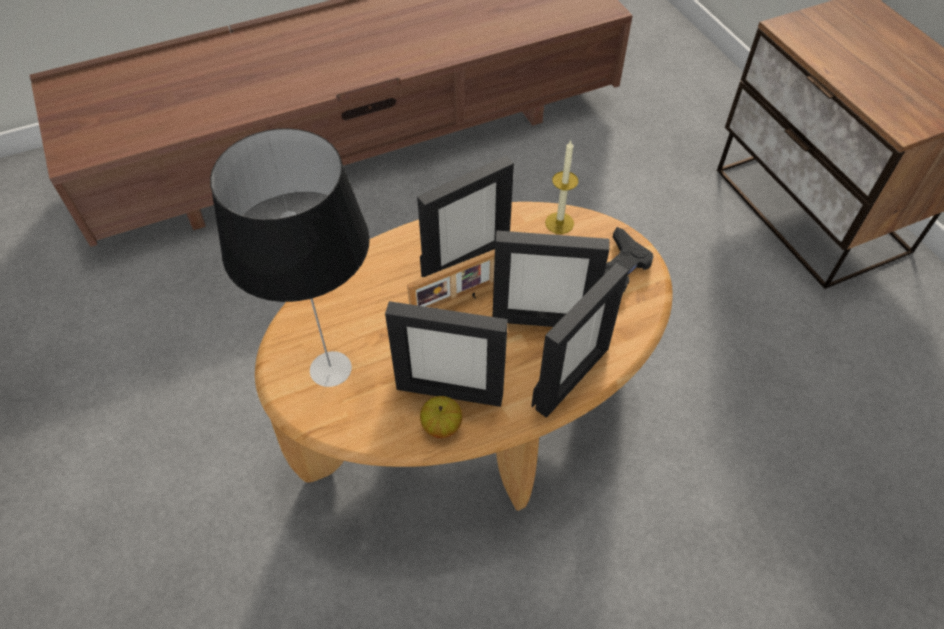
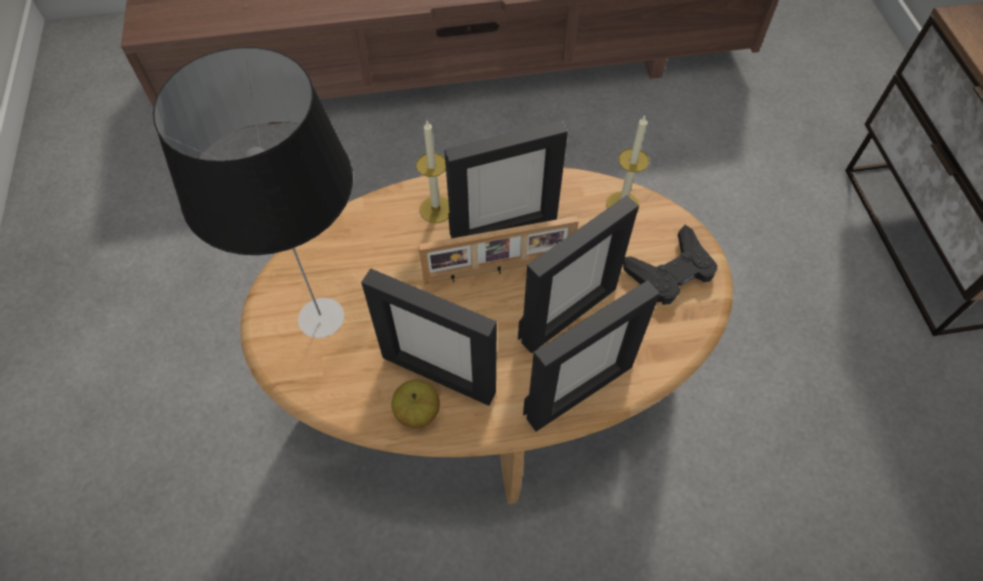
camera: 15 degrees right, 5 degrees up
(402, 258) = (436, 209): none -> candle
(542, 318) = (567, 313): picture frame -> picture frame turned 60 degrees counterclockwise

